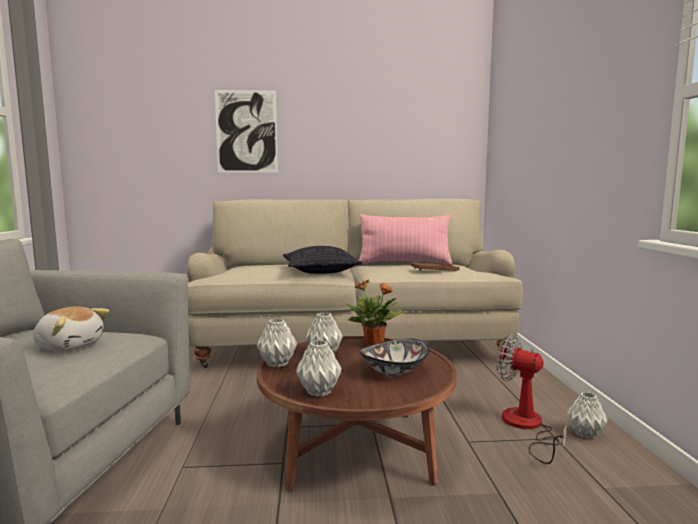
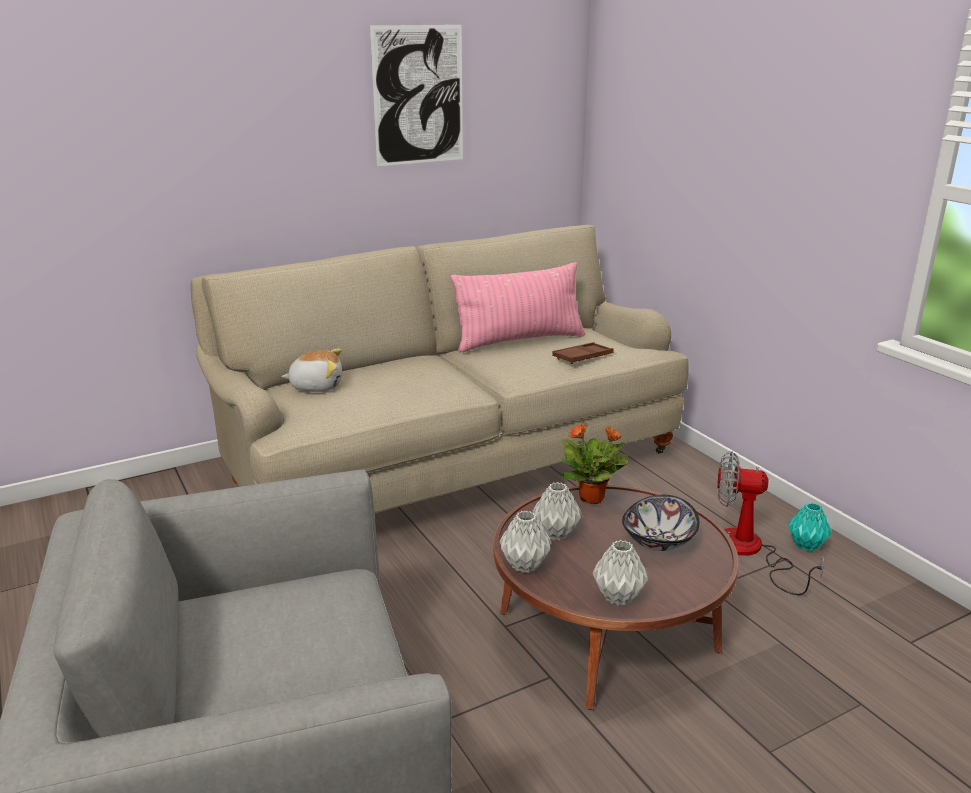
camera: 25 degrees left, 15 degrees up
(70, 346) = (303, 626): plush toy -> plush toy (316, 386)
(246, 131) = (222, 134): picture -> picture (418, 95)
(320, 271) = (433, 384): pillow -> none
(585, 434) = (807, 546): grey vase -> turquoise vase

